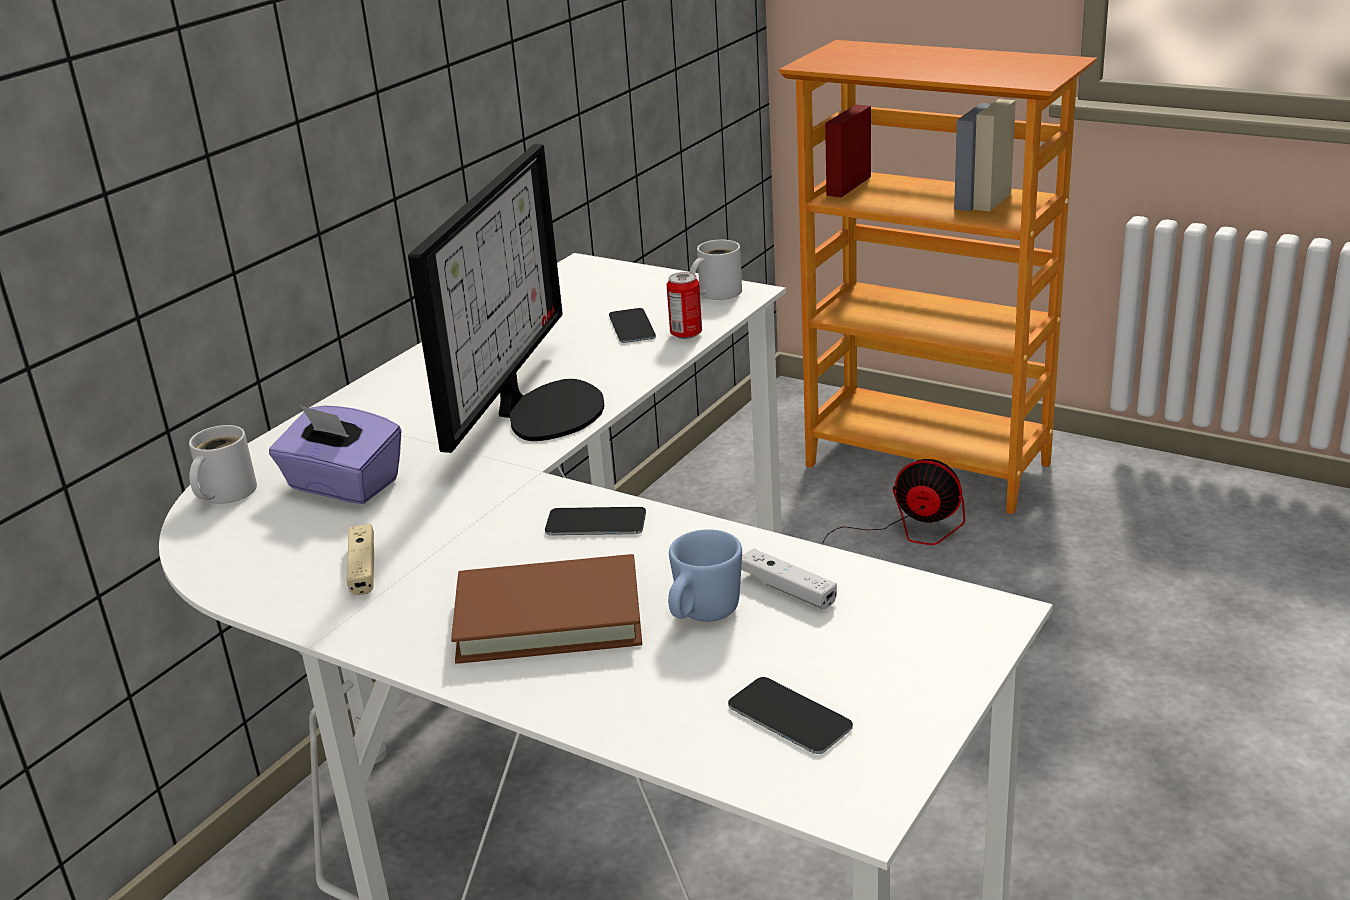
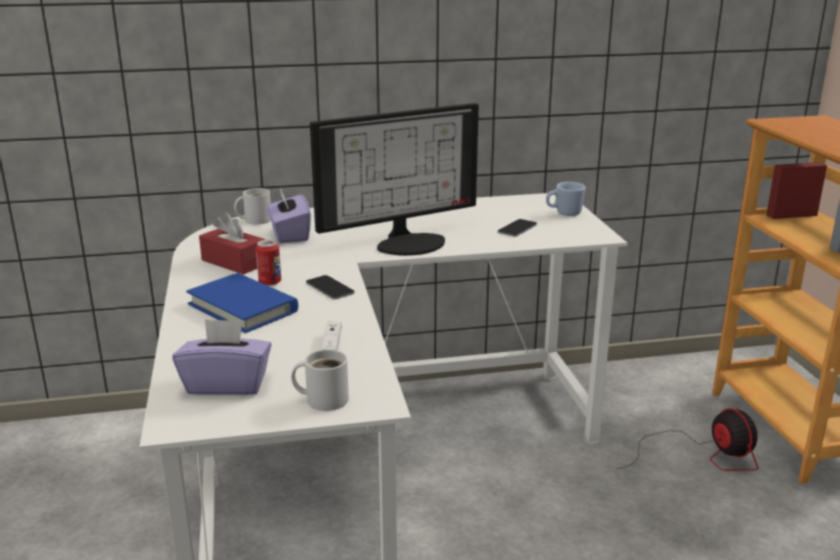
camera: 45 degrees right, 5 degrees down
(363, 568) = (234, 262): beige game controller -> red tissue box
(549, 617) = (243, 308): brown book -> blue book
(686, 334) = (532, 241): can -> can (270, 282)
(702, 615) = (284, 336): blue mug -> blue mug (564, 213)
(716, 293) = (587, 231): white mug -> white mug (323, 399)
(789, 716) = (227, 384): phone -> purple tissue box

